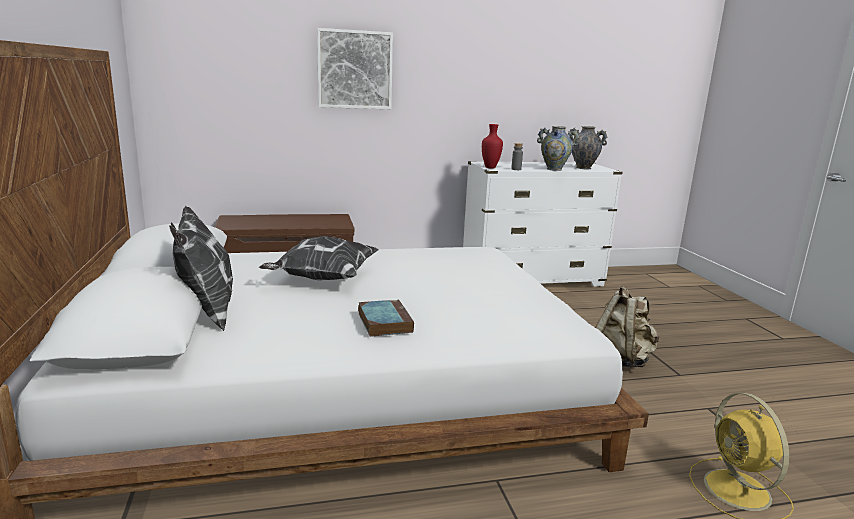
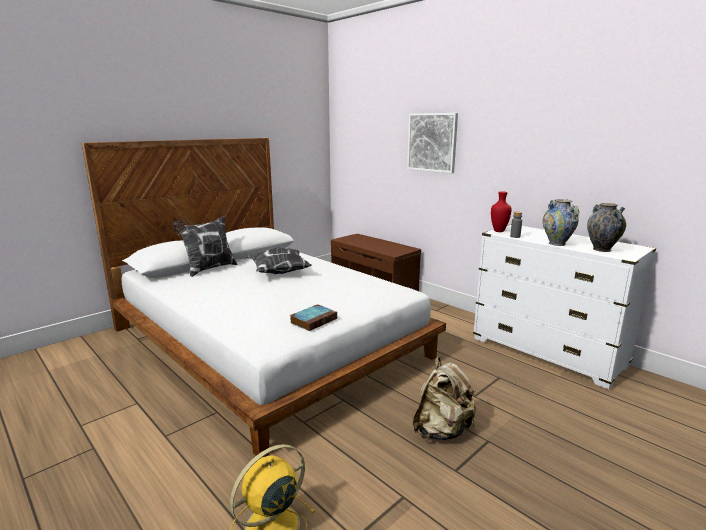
camera: 60 degrees right, 0 degrees up
(384, 322) = (228, 297): book -> book (314, 320)

